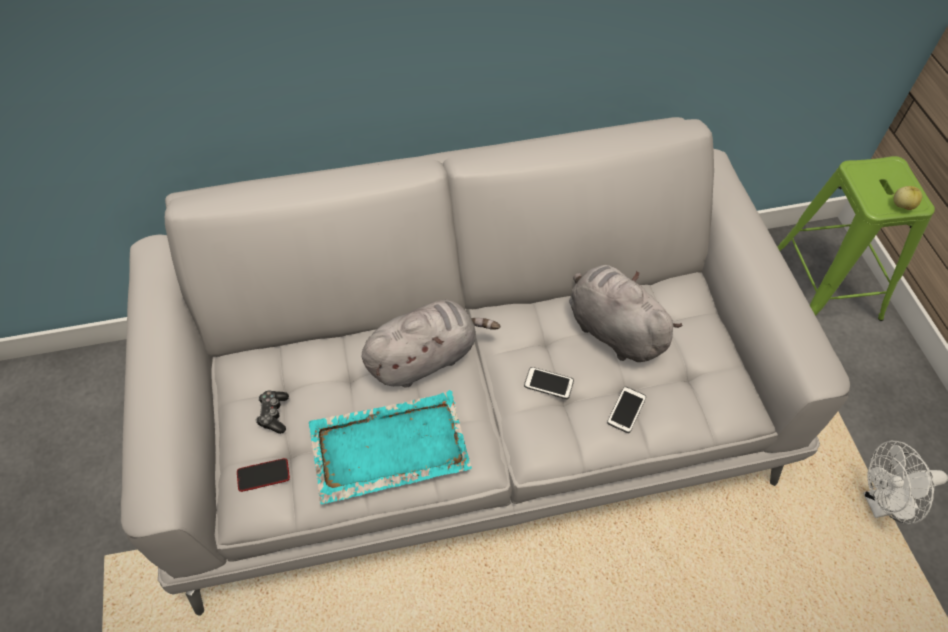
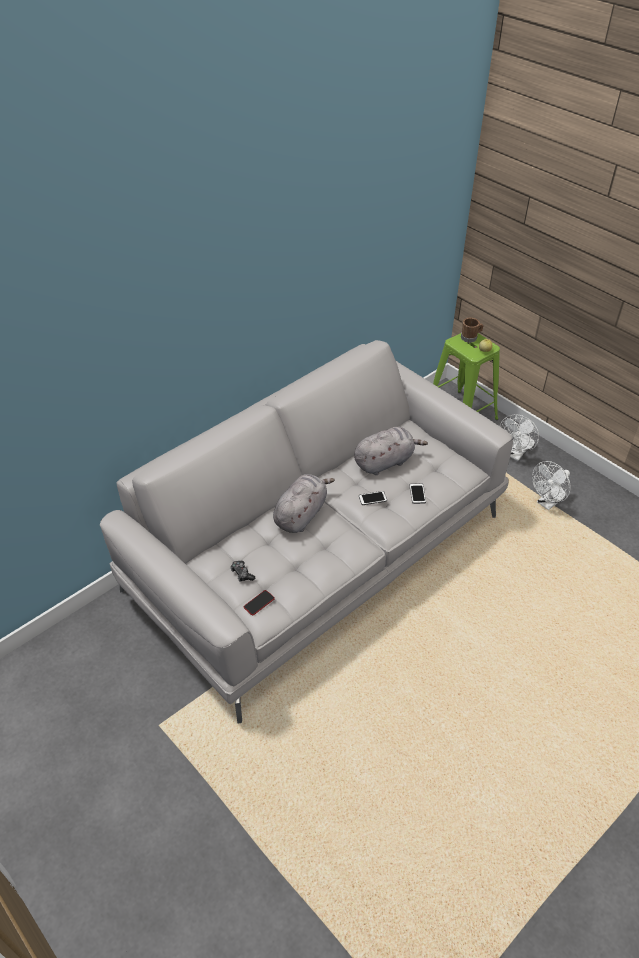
camera: 30 degrees left, 10 degrees down
(388, 448) = (314, 561): turquoise tray -> none
(612, 328) = (385, 462): grey plush toy -> grey plush toy turned 135 degrees clockwise
(876, 392) = (515, 454): none -> white fan
(891, 173) = (470, 337): none -> brown mug

